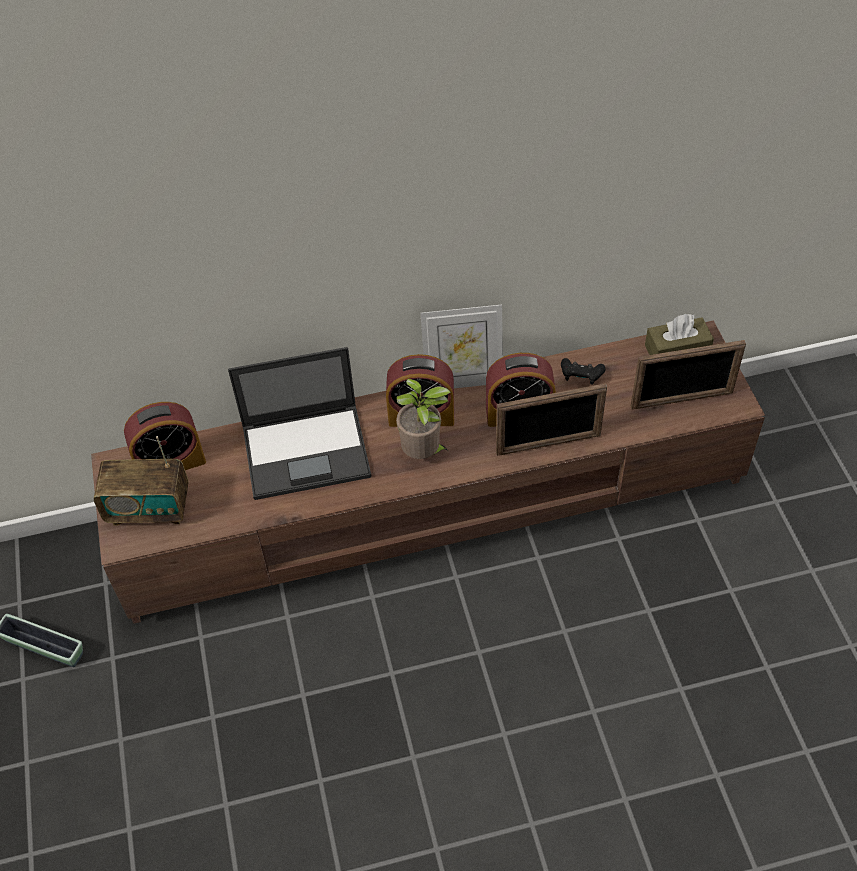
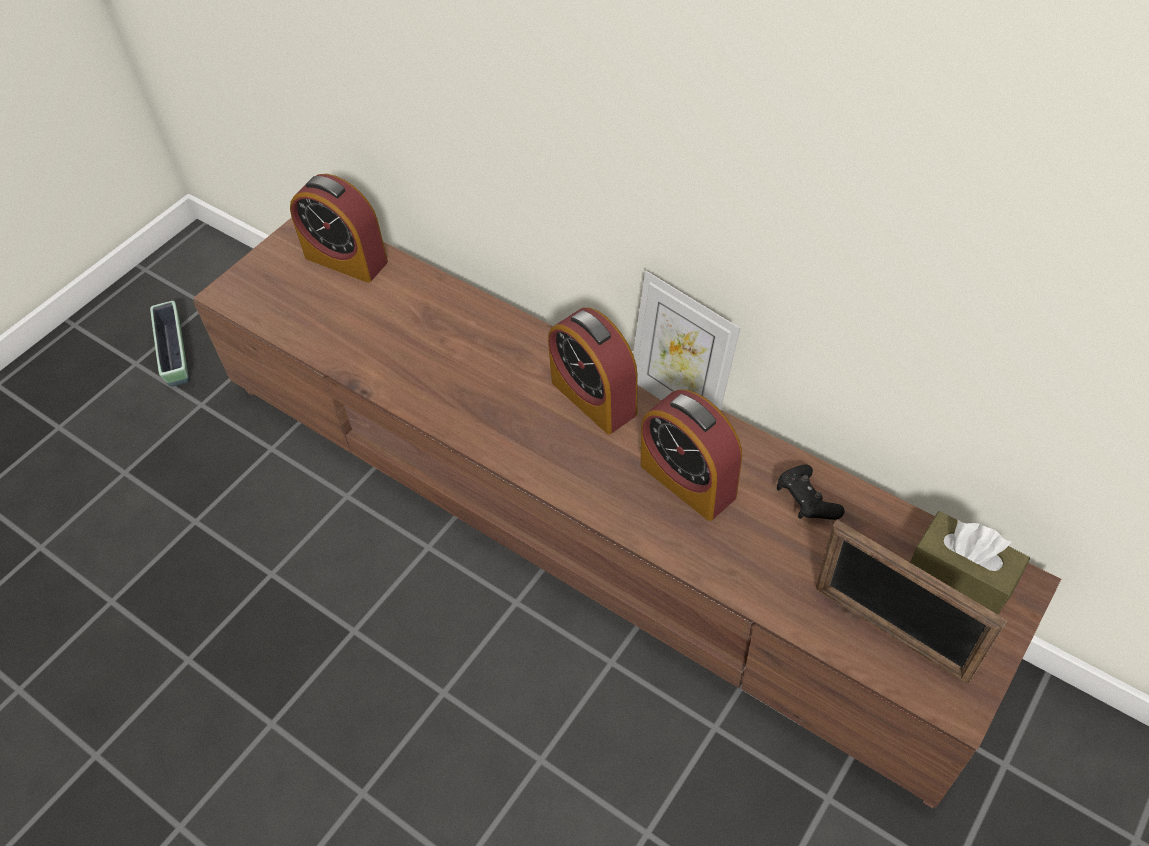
camera: 50 degrees right, 0 degrees up
(149, 509) = (281, 283): radio -> none
(308, 451) = (455, 343): laptop -> none
(424, 454) = (544, 436): potted plant -> none
(548, 444) = (674, 539): picture frame -> none

